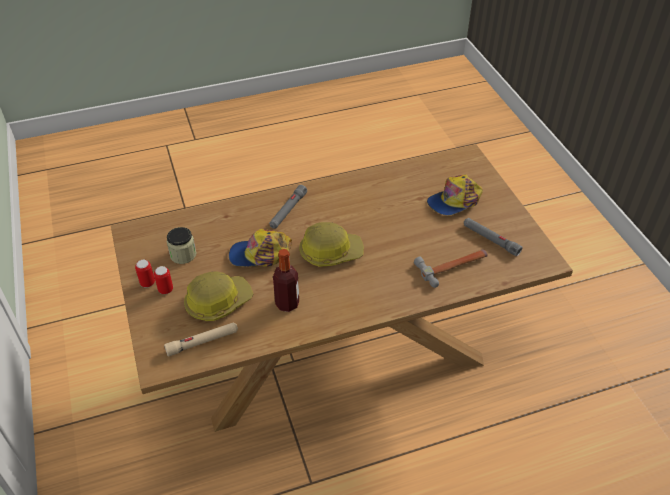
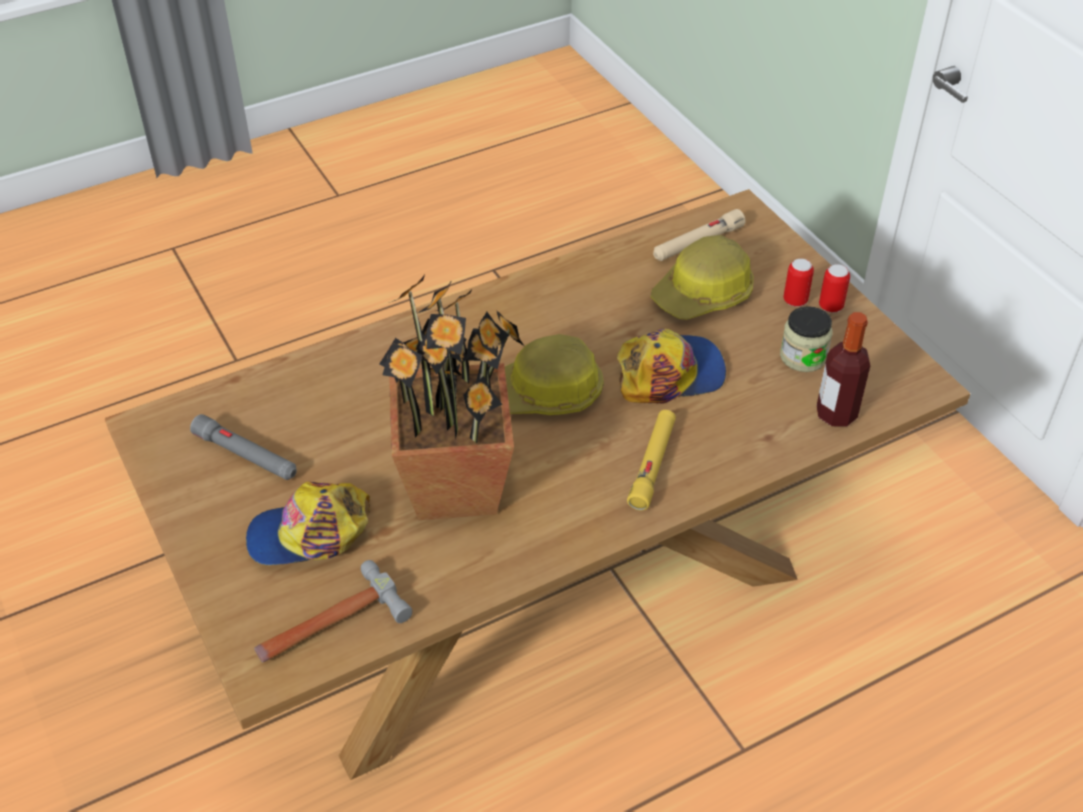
camera: 170 degrees right, 0 degrees up
(287, 304) = (594, 304): bottle -> bottle (836, 414)
(288, 211) = (652, 464): grey flashlight -> yellow flashlight
(384, 212) = (457, 487): none -> potted plant
(453, 266) = (322, 396): hammer -> hammer (328, 626)
(454, 201) = (310, 534): cap -> cap turned 150 degrees counterclockwise

